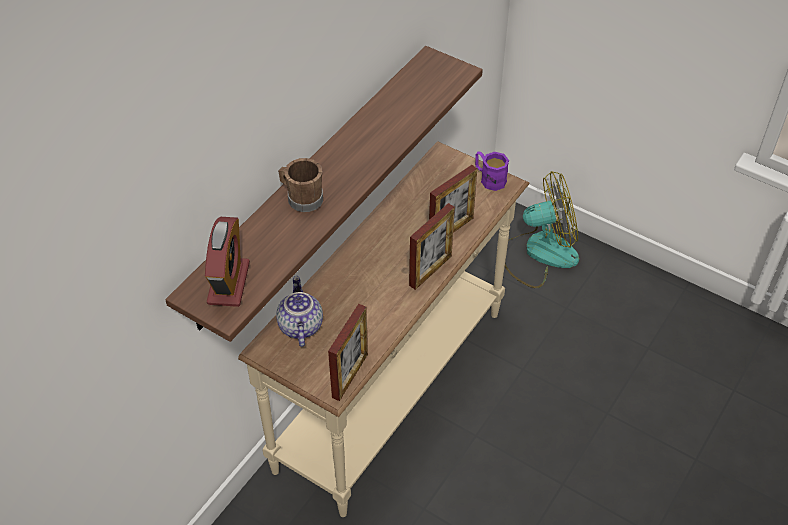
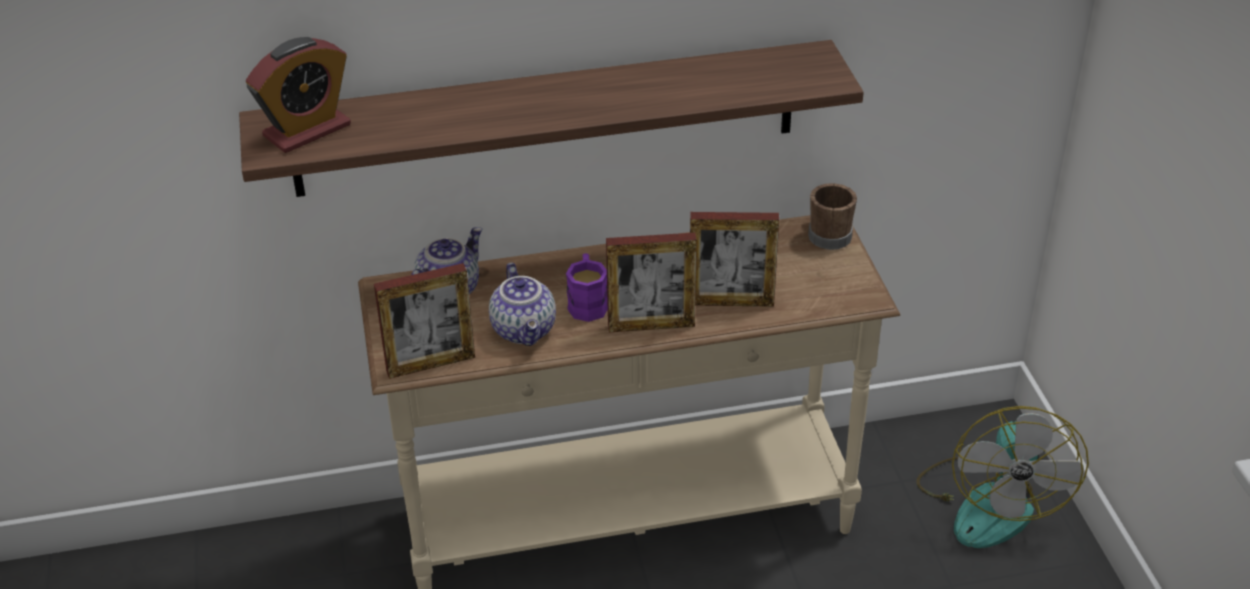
camera: 45 degrees right, 10 degrees down
(302, 198) = (481, 102): brown mug -> brown mug (827, 234)
(372, 319) = (525, 330): none -> teapot
(489, 178) = (851, 279): purple mug -> purple mug (587, 302)
(538, 253) = (990, 502): fan -> fan turned 60 degrees clockwise

